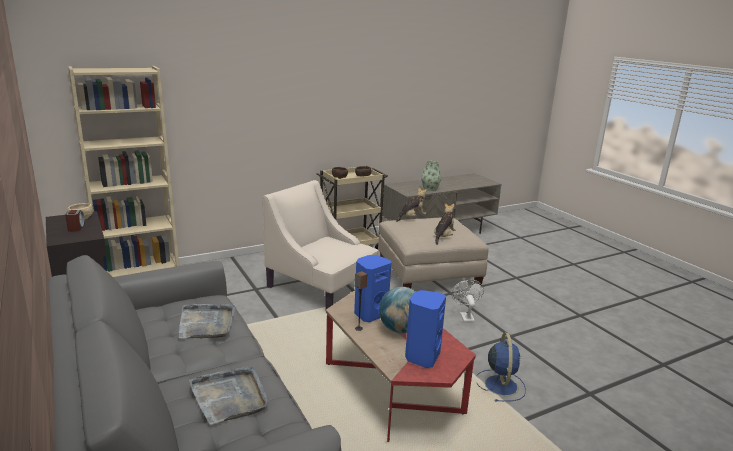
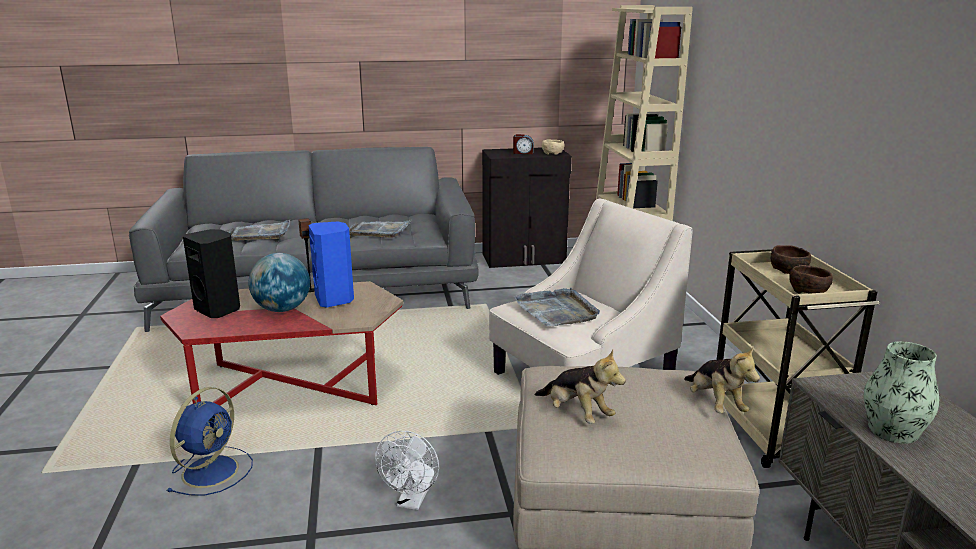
camera: 110 degrees right, 0 degrees up
(336, 249) = (557, 310): none -> grey tray
(421, 357) = (219, 310): blue speaker -> black speaker
(465, 316) = (412, 501): white fan -> white fan turned 90 degrees clockwise
(500, 384) = (212, 470): blue fan -> blue fan turned 90 degrees counterclockwise

